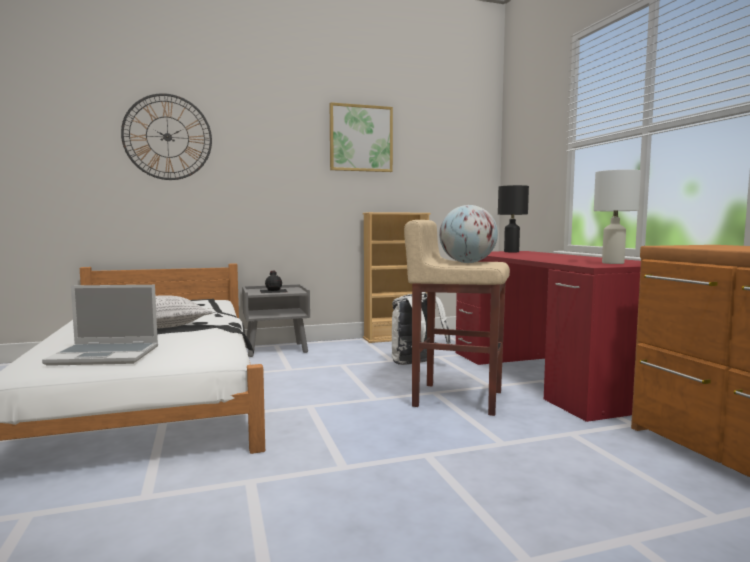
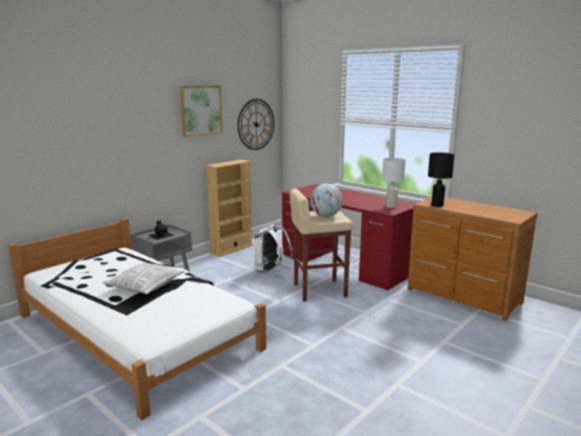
camera: 30 degrees left, 10 degrees up
(106, 356) = (174, 320): laptop -> none
(167, 137) = (65, 125): wall clock -> wall clock (256, 124)
(511, 252) = (312, 189): black table lamp -> black table lamp (437, 205)

